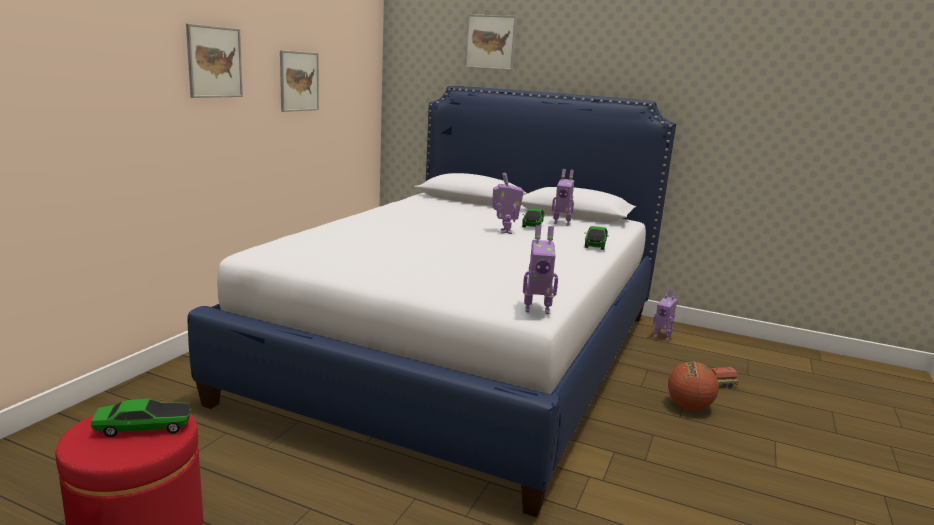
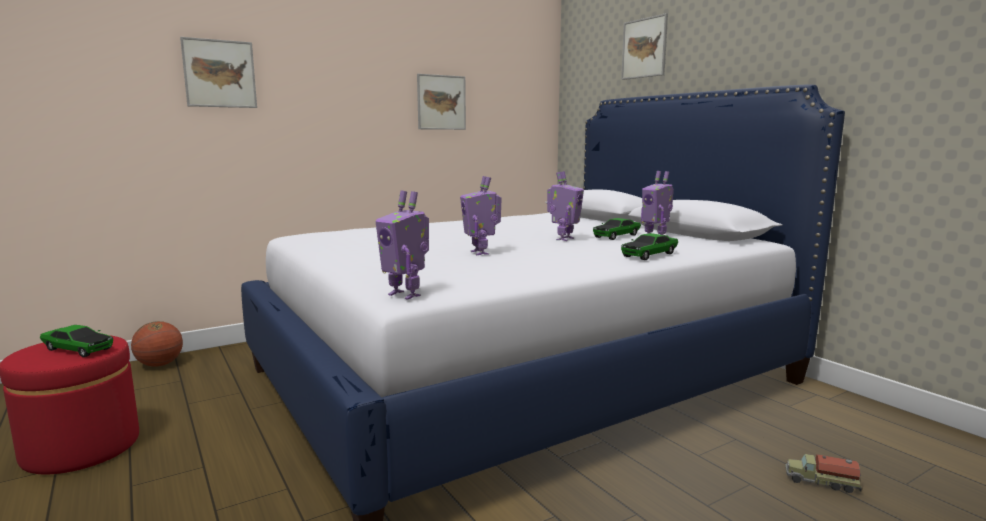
camera: 35 degrees right, 5 degrees down
(214, 62) = (339, 83): picture -> picture (219, 73)
(662, 337) = (811, 408): toy robot -> toy robot (481, 253)
(689, 407) = (739, 497): basketball -> basketball (160, 365)

